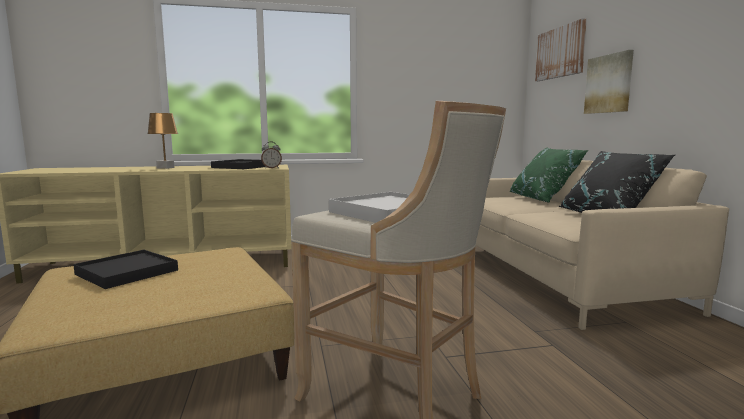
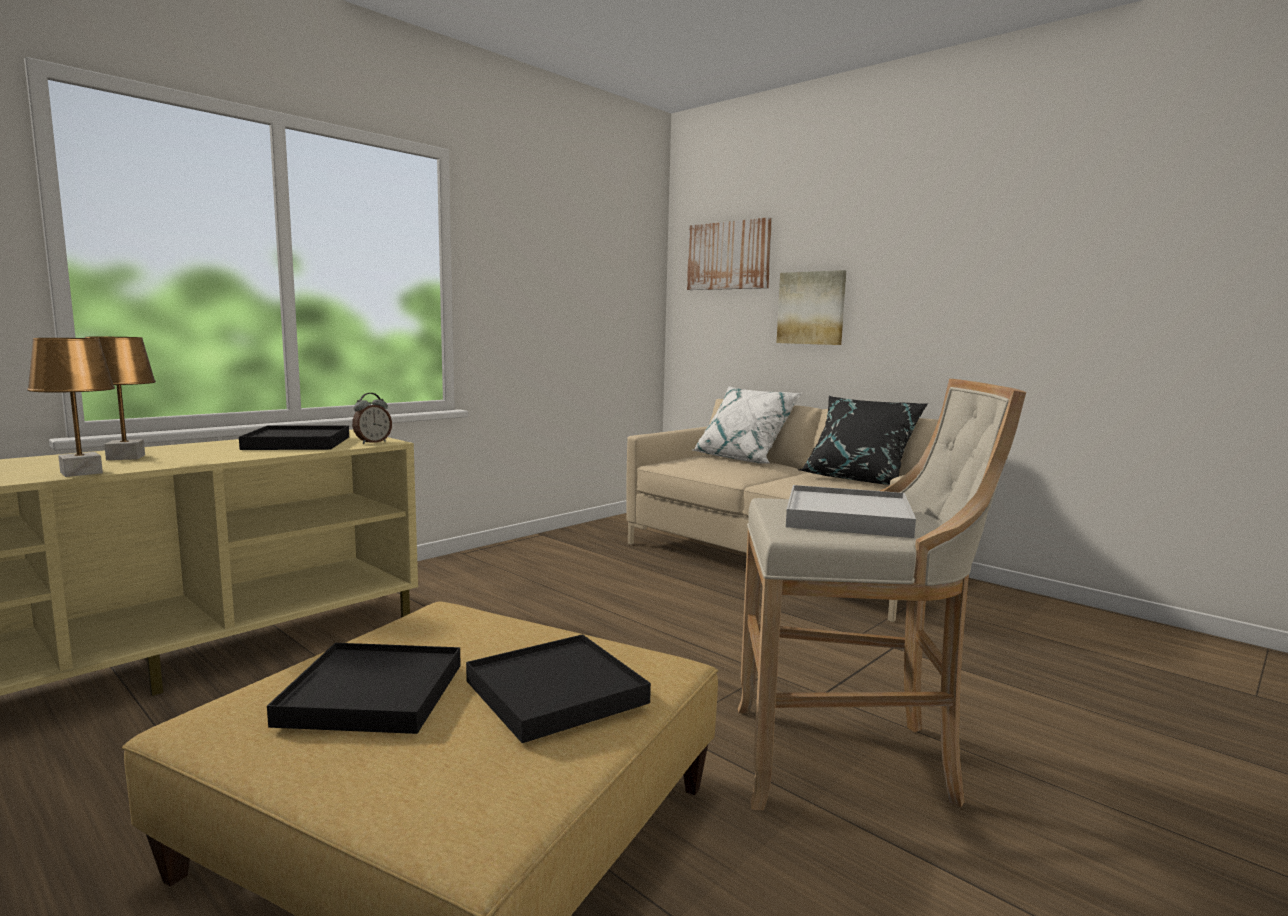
camera: 35 degrees left, 0 degrees up
(133, 170) = (82, 473): none -> brown table lamp
(185, 288) = (556, 692): none -> black tray
(543, 199) = (743, 459): green pillow -> white pillow

